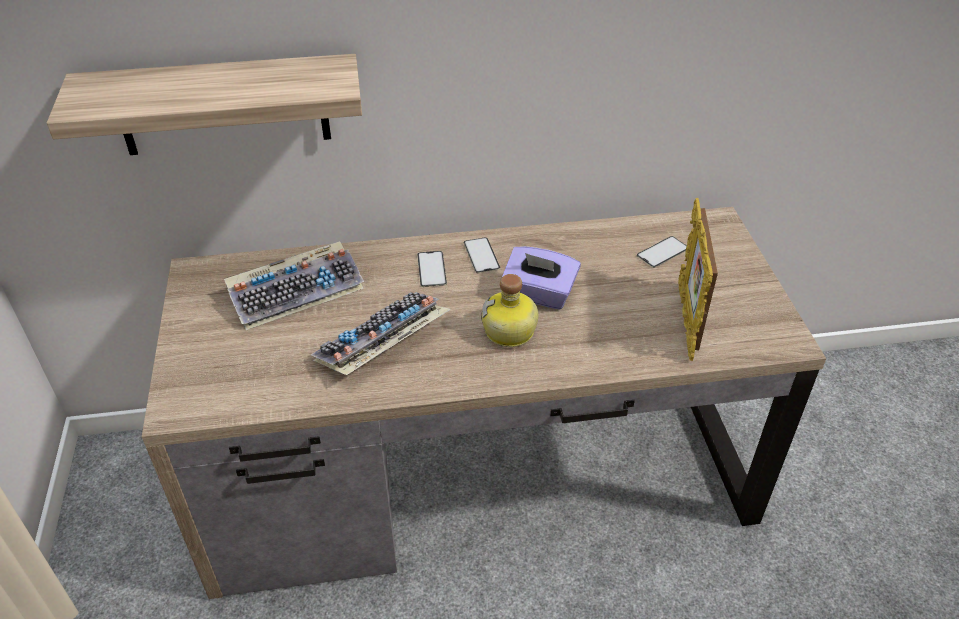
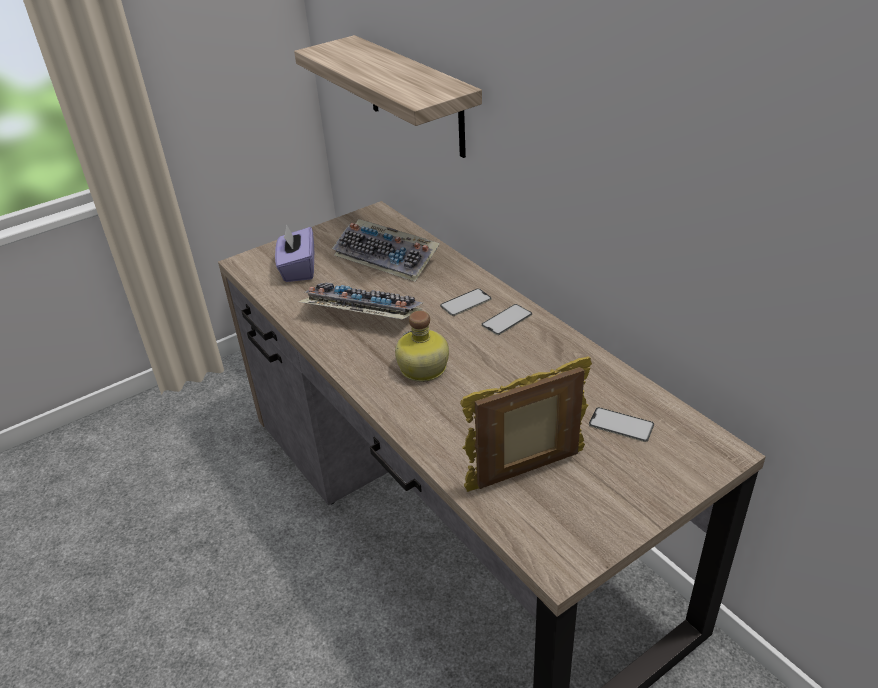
camera: 65 degrees right, 5 degrees down
(539, 294) = (484, 368): purple tissue box -> purple tissue box (298, 269)

